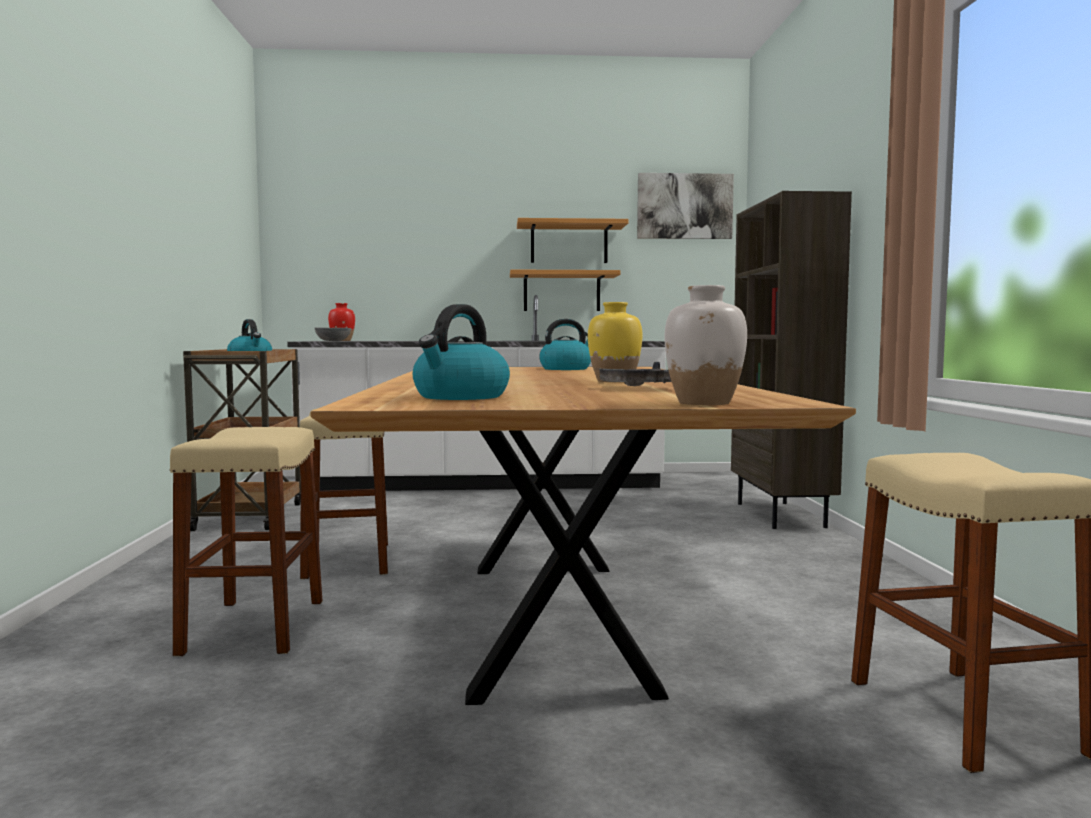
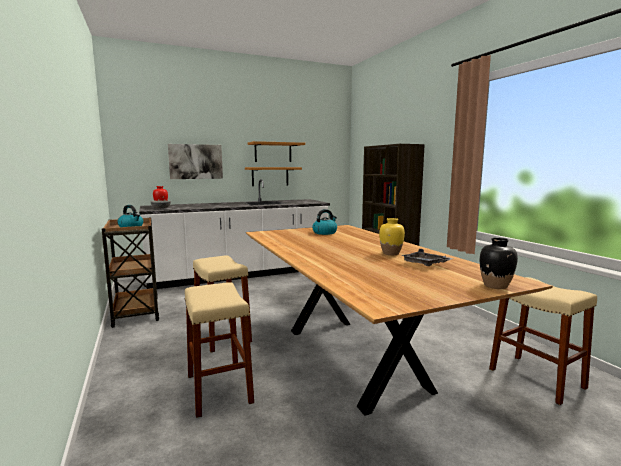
camera: 20 degrees left, 5 degrees up
(460, 397) = (387, 287): kettle -> none
(684, 206) = (325, 135): picture -> picture (195, 161)
(704, 403) = (495, 286): white vase -> black vase

